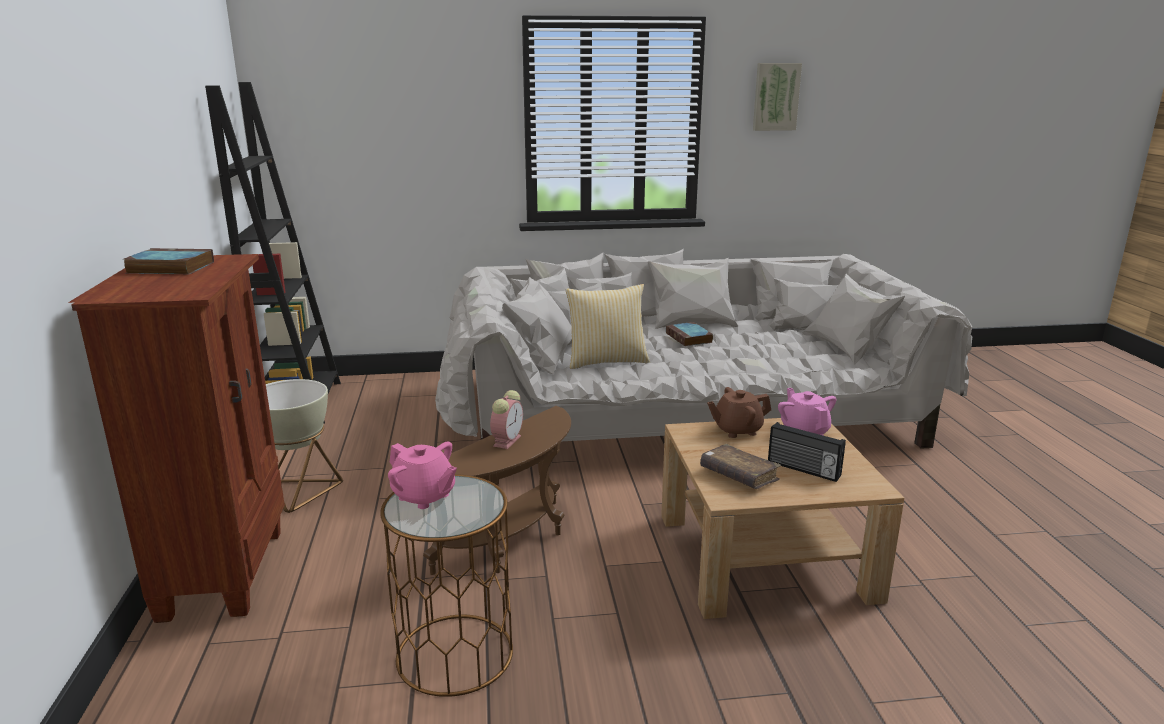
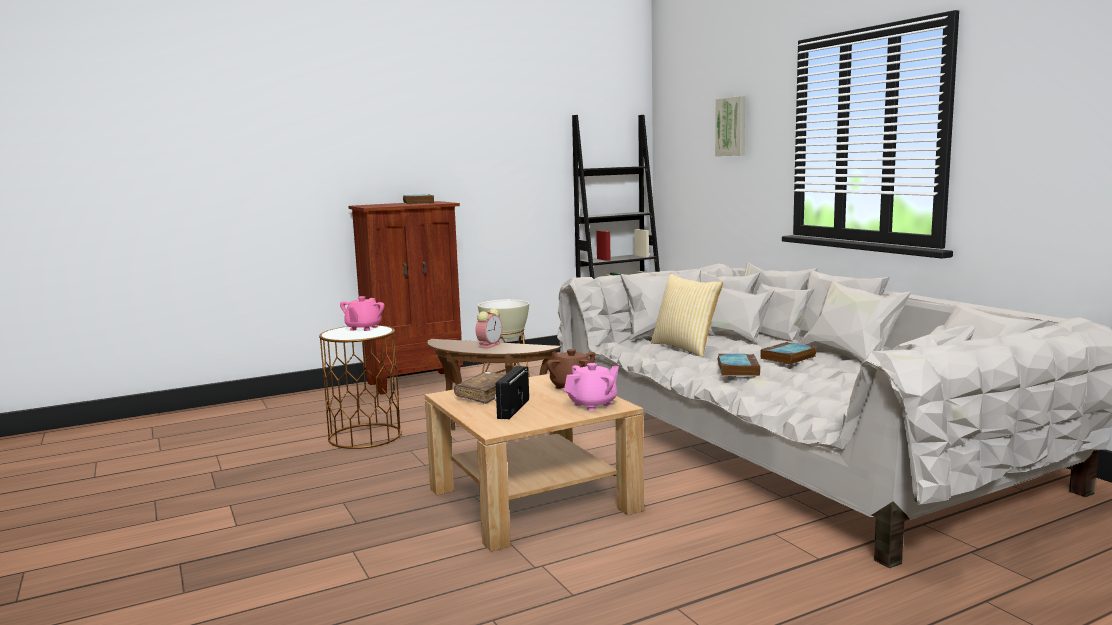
camera: 70 degrees right, 10 degrees down
(507, 440) = (489, 345): alarm clock -> alarm clock turned 60 degrees counterclockwise
(717, 360) = (737, 369): none -> book
(776, 97) = (1042, 96): picture -> picture (732, 126)

